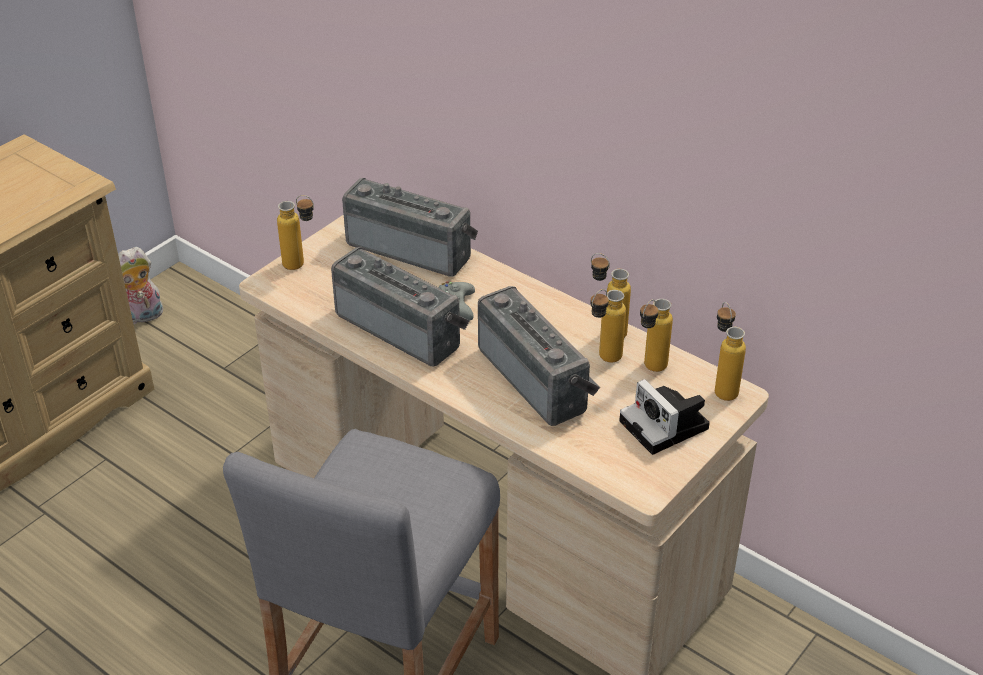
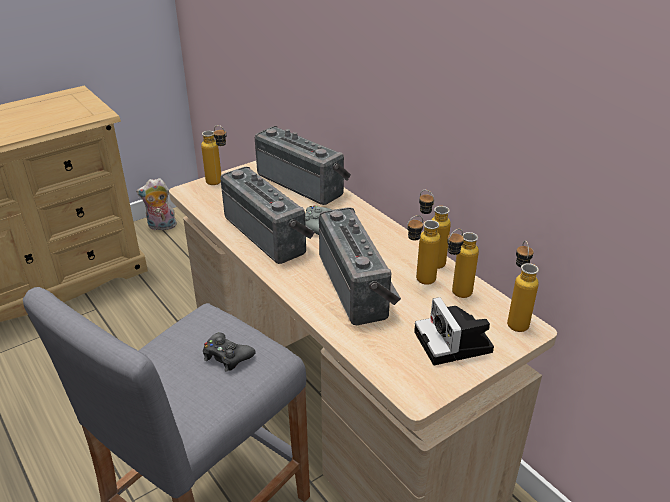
camera: 15 degrees right, 5 degrees down
(414, 488) = (227, 356): none -> black game controller

